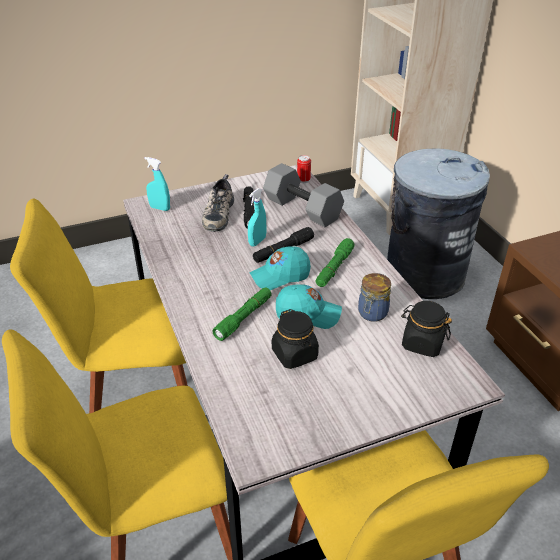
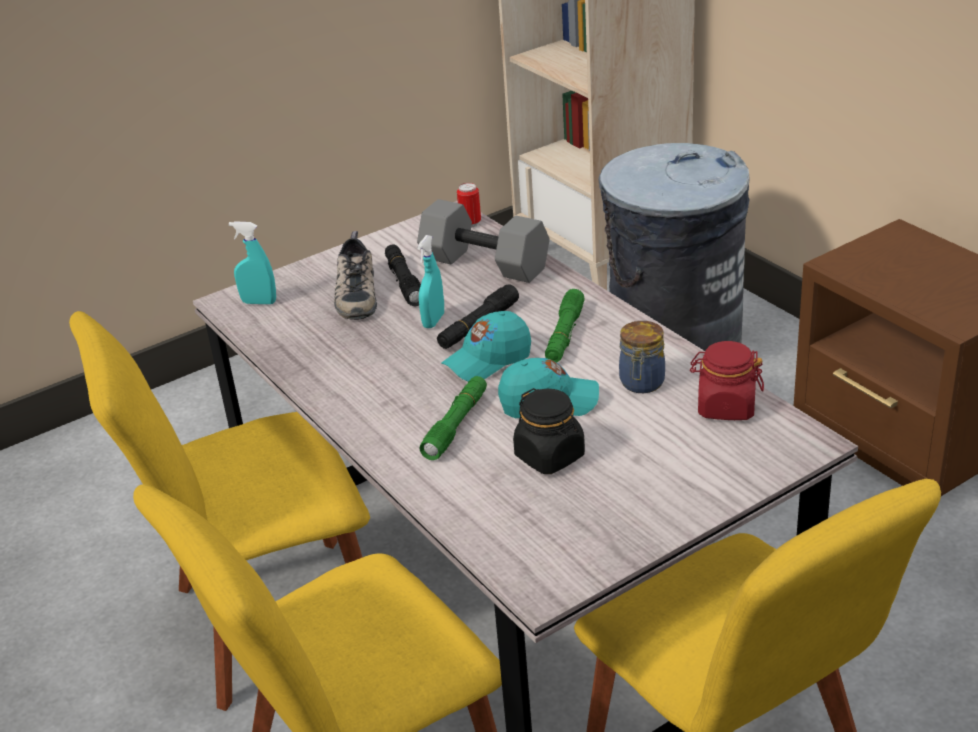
camera: 10 degrees left, 5 degrees down
(422, 343) = (725, 407): black jar -> red jar

